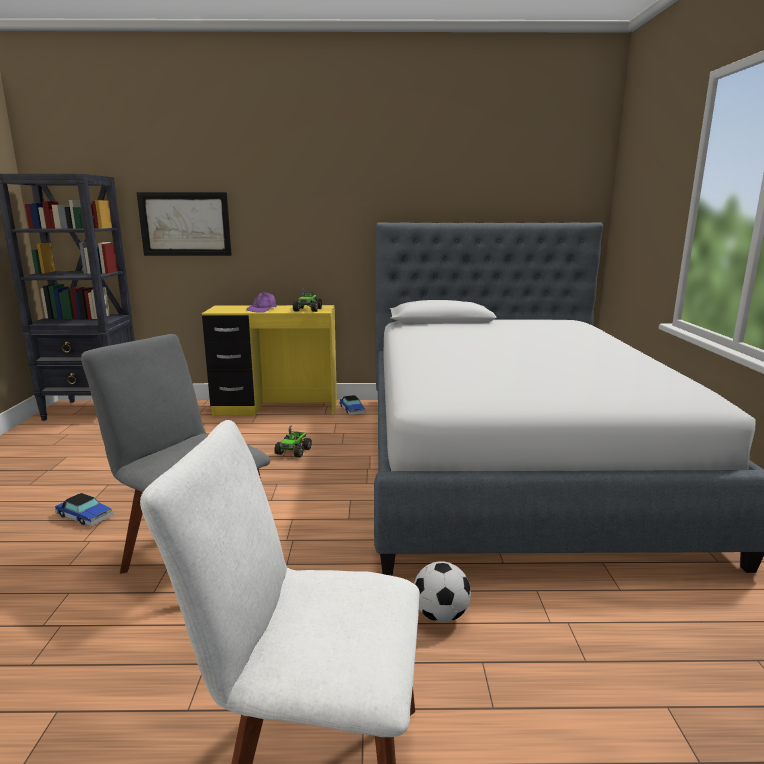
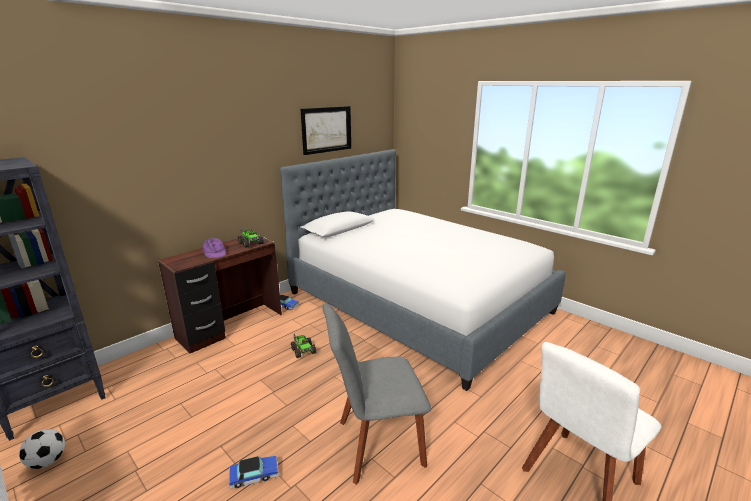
camera: 45 degrees left, 5 degrees up
(185, 224) = (116, 192): picture -> picture (326, 129)
(276, 409) = (231, 326): yellow desk -> brown desk
(441, 615) = (512, 393): football -> football (48, 461)

